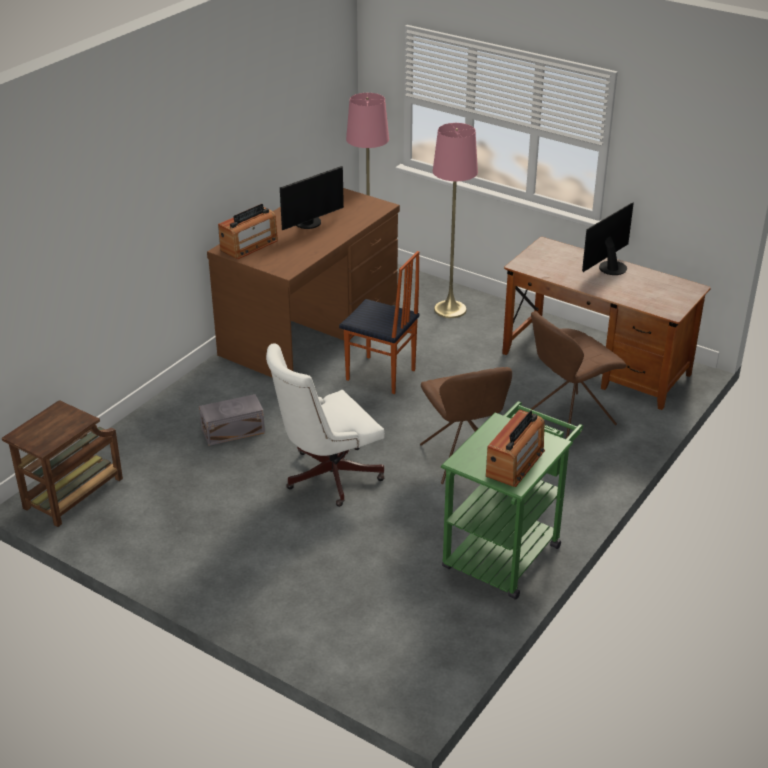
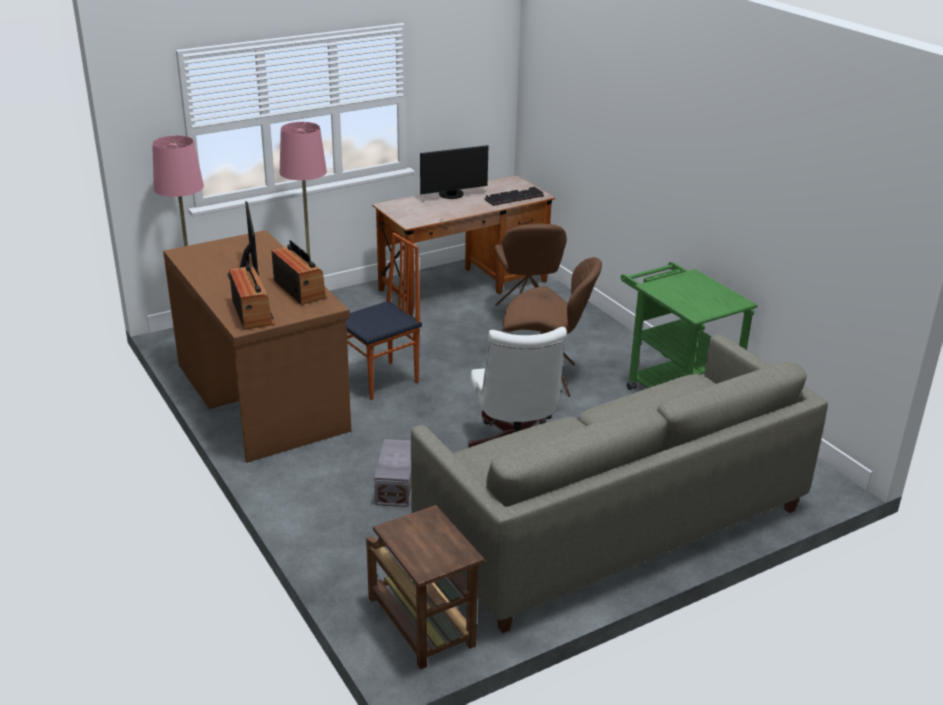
camera: 65 degrees left, 5 degrees down
(251, 560) = (612, 524): none -> grey sofa
(515, 463) = (711, 294): radio -> radio (299, 290)
(609, 267) = (452, 195): monitor -> monitor turned 90 degrees counterclockwise
(647, 300) = (514, 197): none -> keyboard

